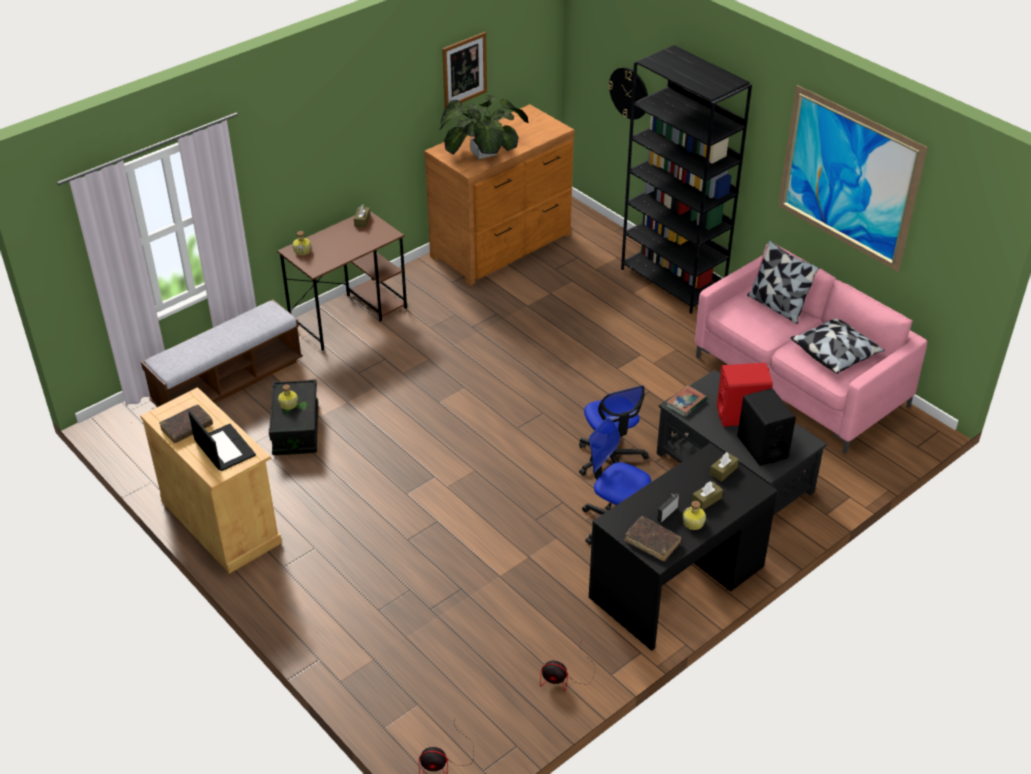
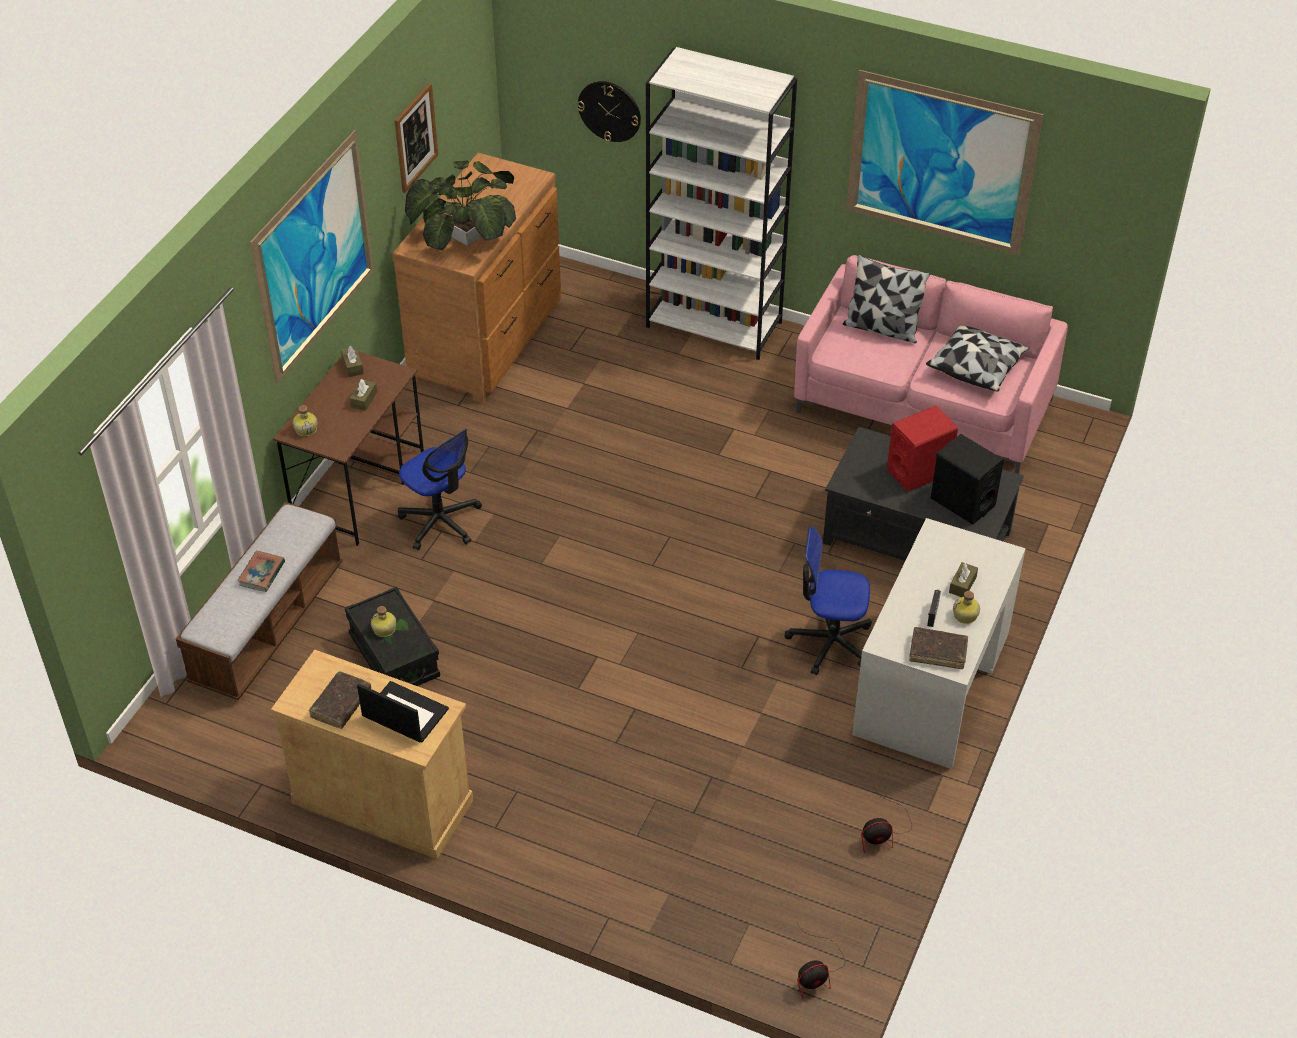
camera: 25 degrees left, 5 degrees up
(341, 125) = (315, 256): none -> picture
(610, 459) = (778, 567): office chair -> office chair (440, 521)
(673, 281) = (715, 324): black bookcase -> white bookcase
(677, 582) = (932, 683): black desk -> white desk
(686, 403) = (853, 477): book -> book (262, 574)
(723, 471) = (959, 545): brown tissue box -> brown tissue box (364, 400)

